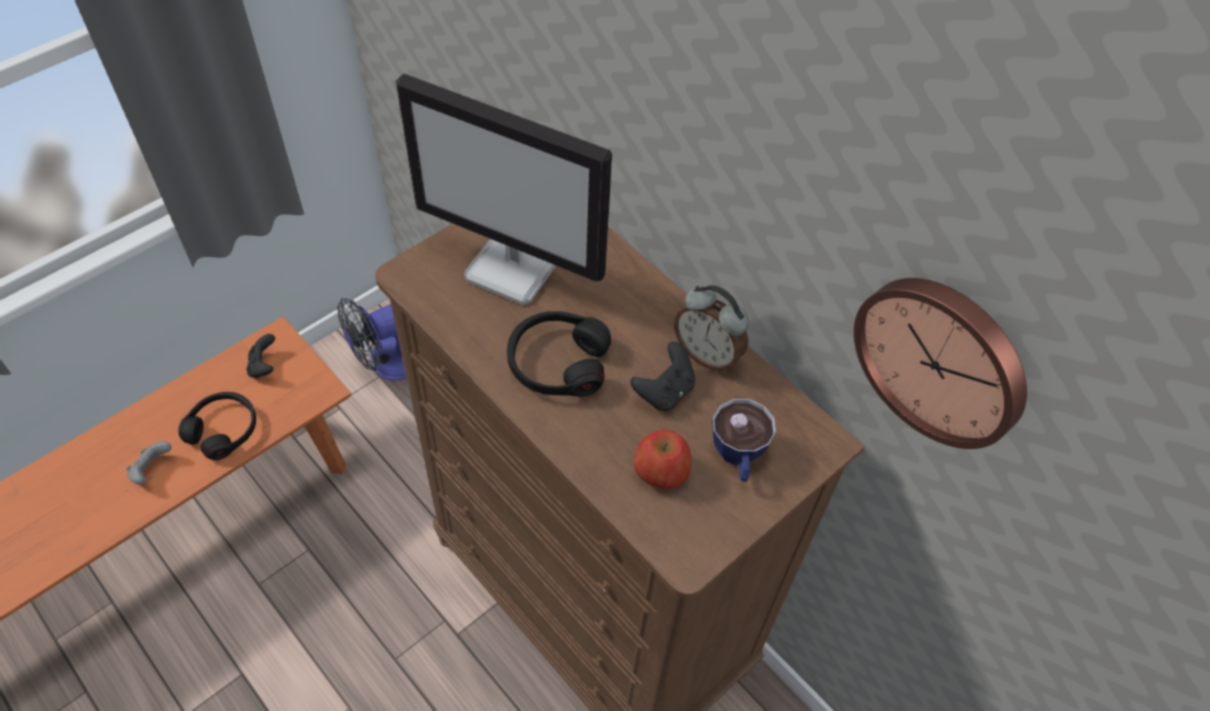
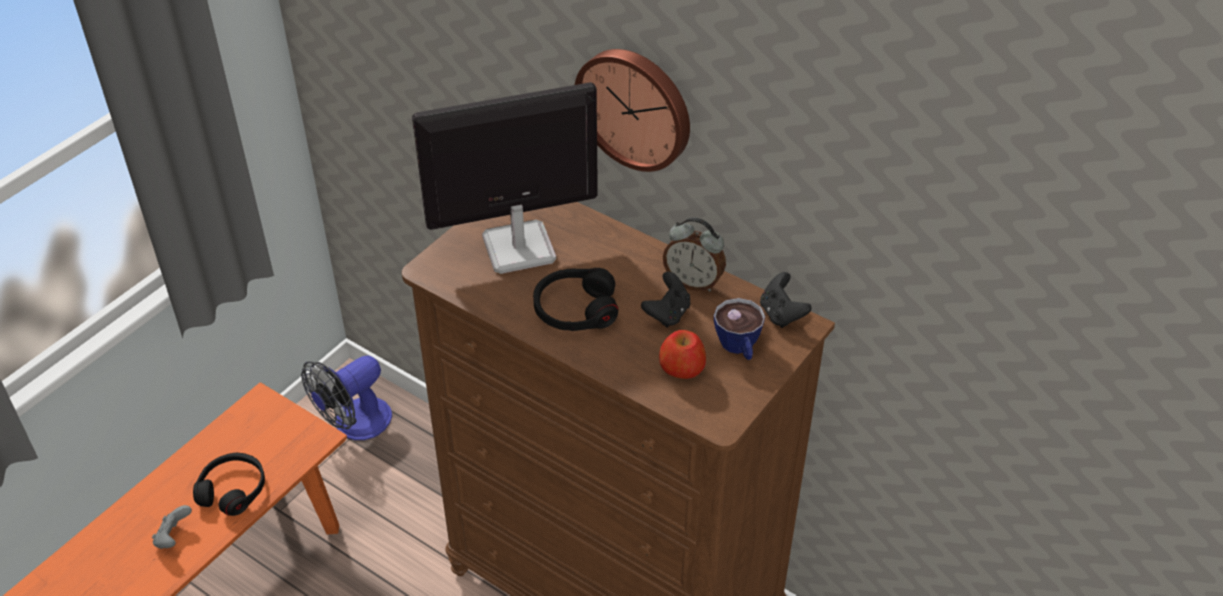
camera: 10 degrees left, 10 degrees down
(264, 366) = (255, 428): black game controller -> black game controller (781, 314)
(514, 268) = (517, 249): monitor -> monitor turned 150 degrees clockwise
(942, 358) = (876, 224): wall clock -> wall clock (635, 107)

